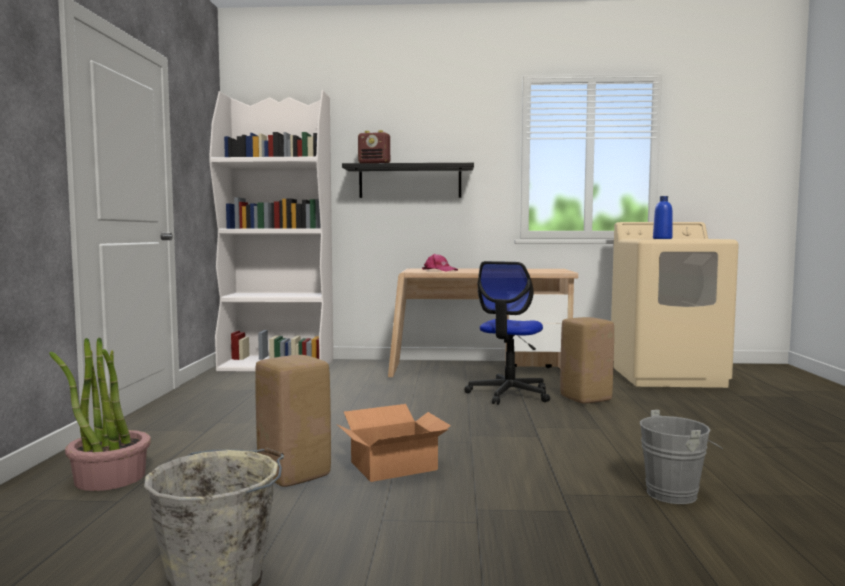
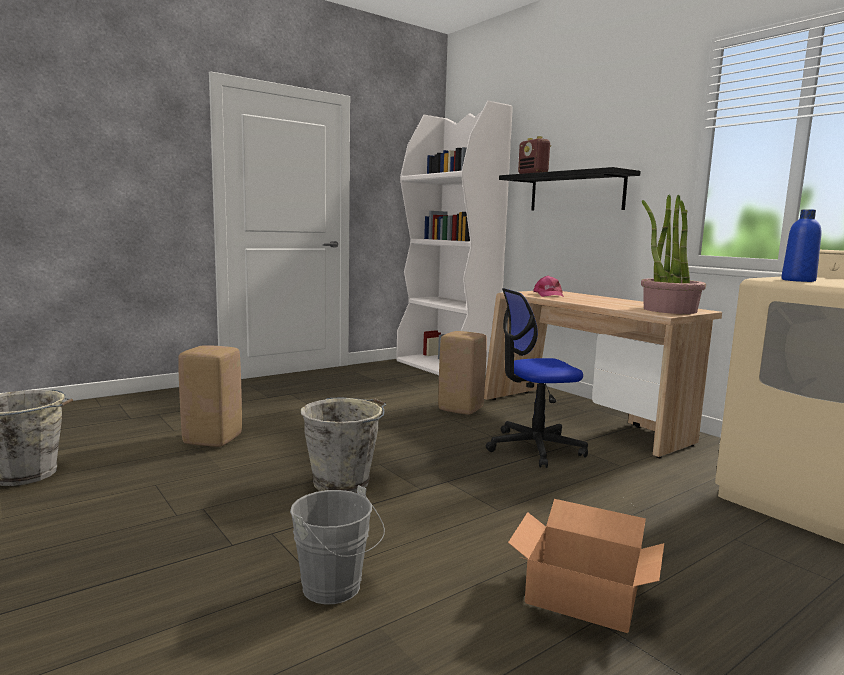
camera: 50 degrees right, 5 degrees up
(109, 478) = (163, 406): potted plant -> potted plant (669, 310)
(395, 466) = (266, 460): cardboard box -> cardboard box (583, 597)
(491, 453) = (343, 482): none -> grey bucket
(585, 399) = (595, 482): beige stool -> beige stool (461, 409)

